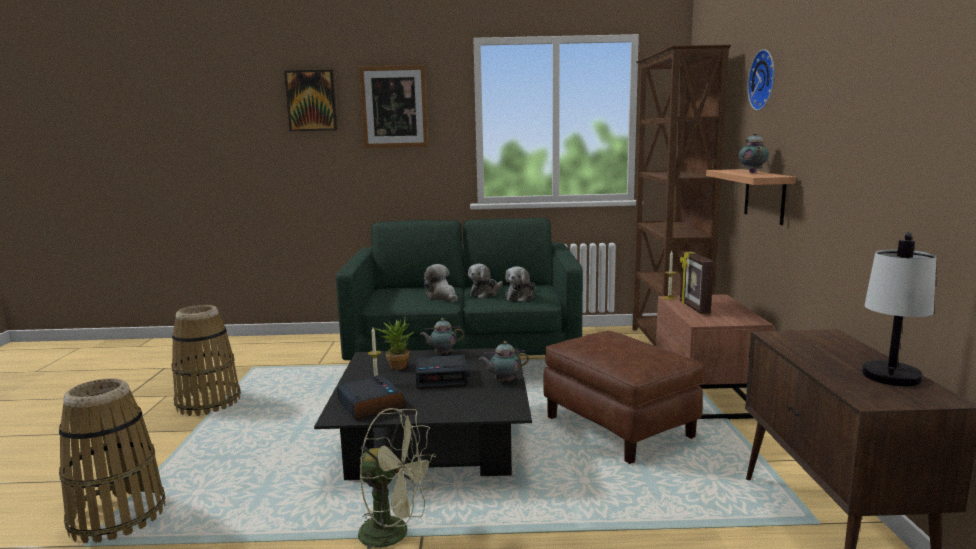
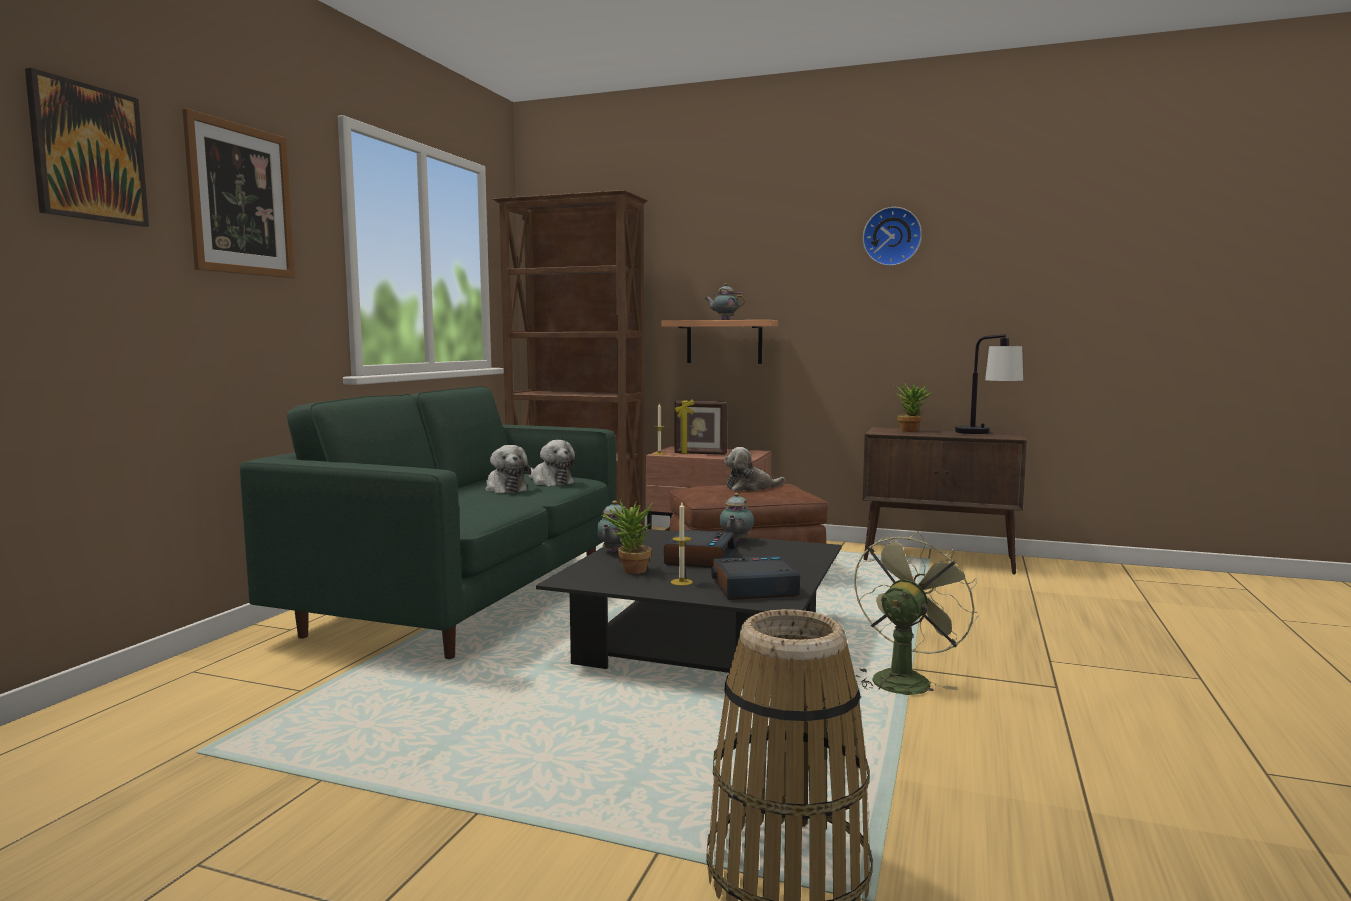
camera: 70 degrees left, 5 degrees down
(208, 403) = (340, 802): basket -> none
(442, 297) = (484, 501): plush toy -> plush toy (750, 488)
(765, 80) = (709, 238): wall clock -> wall clock (892, 237)
(831, 347) = (911, 430): none -> potted plant

